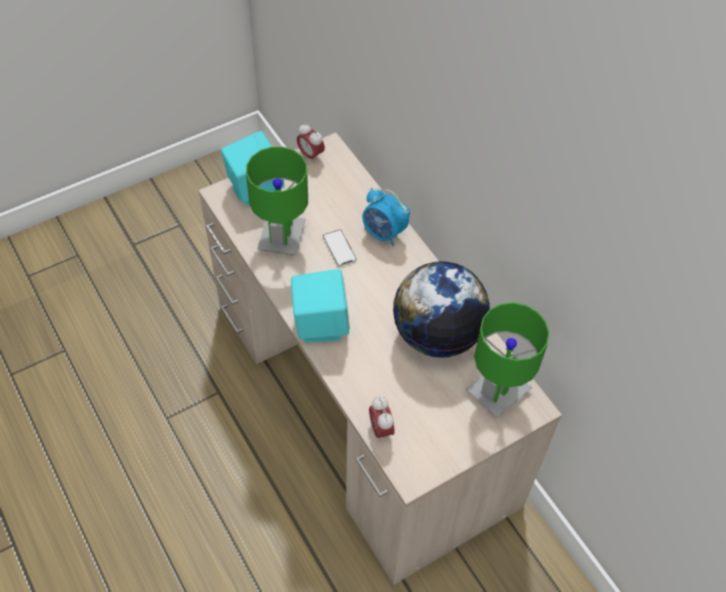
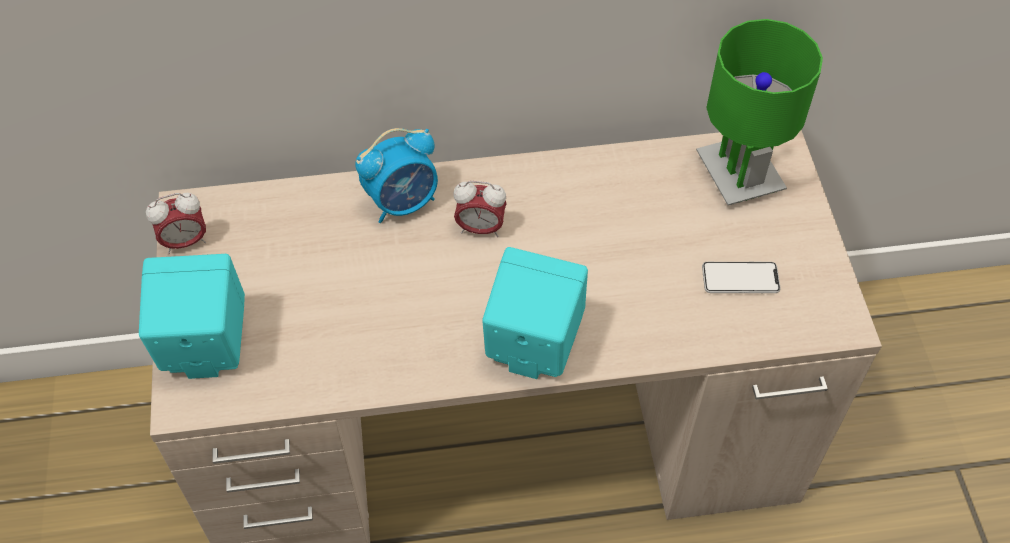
camera: 65 degrees left, 0 degrees up
(281, 237) = (332, 341): green table lamp -> none
(339, 248) = (400, 269): phone -> phone (740, 278)
(380, 429) = (751, 332): alarm clock -> alarm clock (480, 228)
(437, 334) = (617, 206): globe -> none

